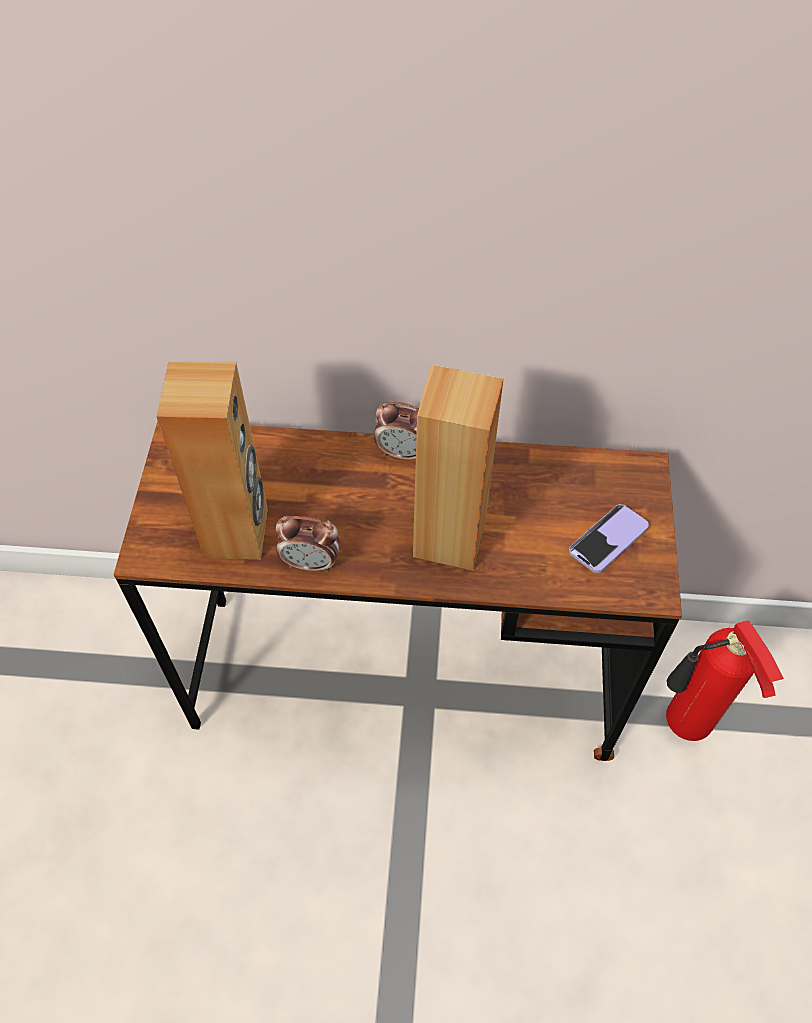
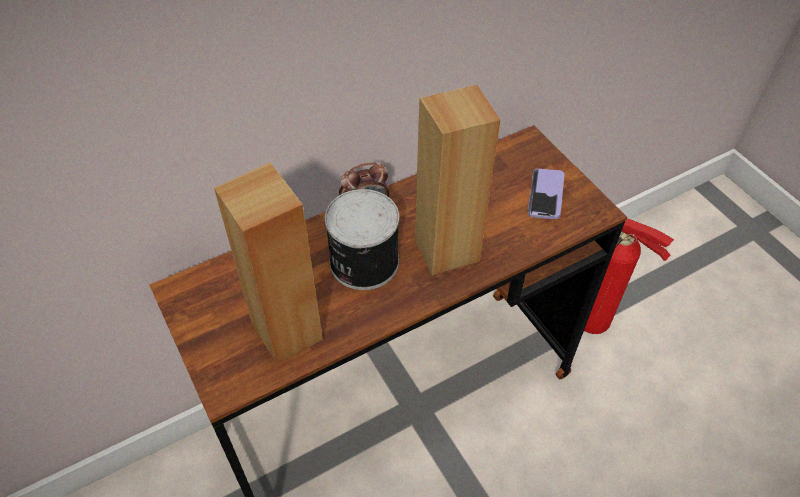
camera: 35 degrees left, 5 degrees down
(311, 562) = (363, 320): alarm clock -> none
(357, 505) = (362, 262): none -> can

